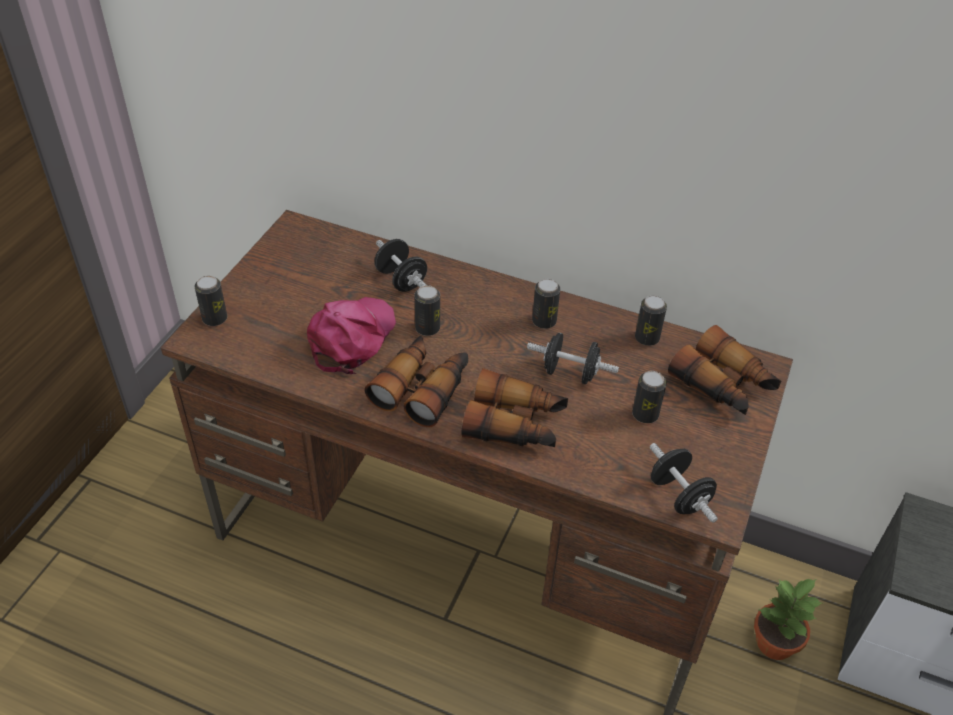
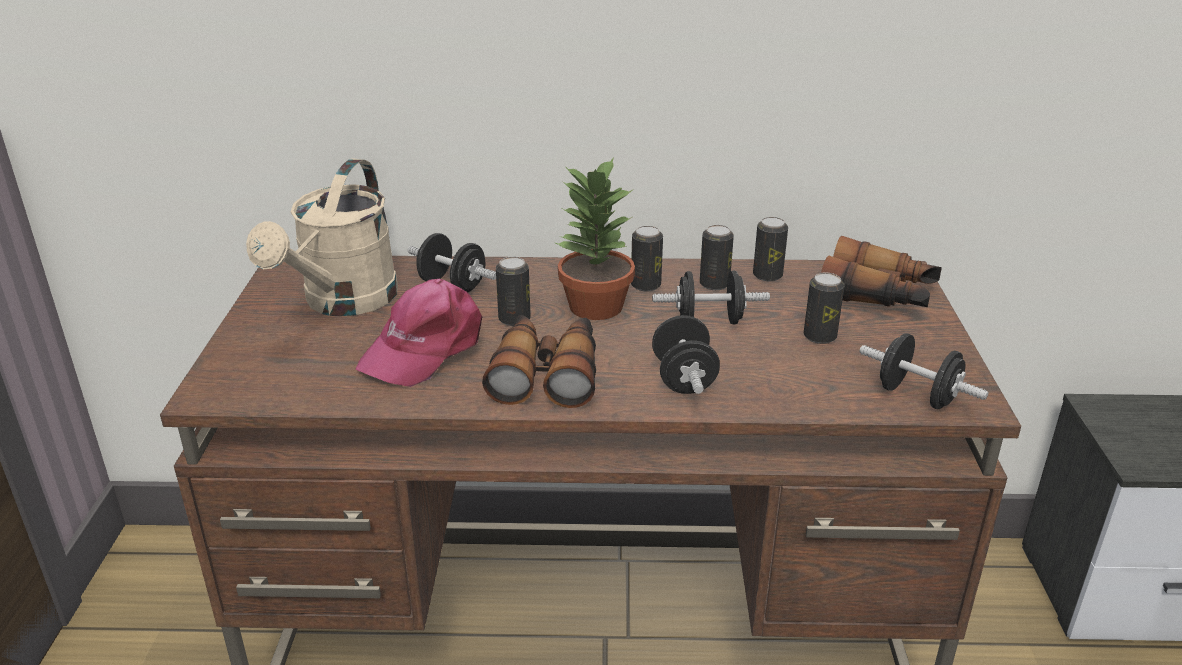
camera: 20 degrees left, 15 degrees down
(215, 319) = (226, 369): can -> can (714, 284)
(316, 276) = (343, 303): none -> beige watering can
(351, 338) = (425, 348): pink cap -> pink cap turned 150 degrees counterclockwise
(516, 424) = (683, 379): binoculars -> black dumbbell
(773, 643) = (981, 625): potted plant -> potted plant (594, 307)

